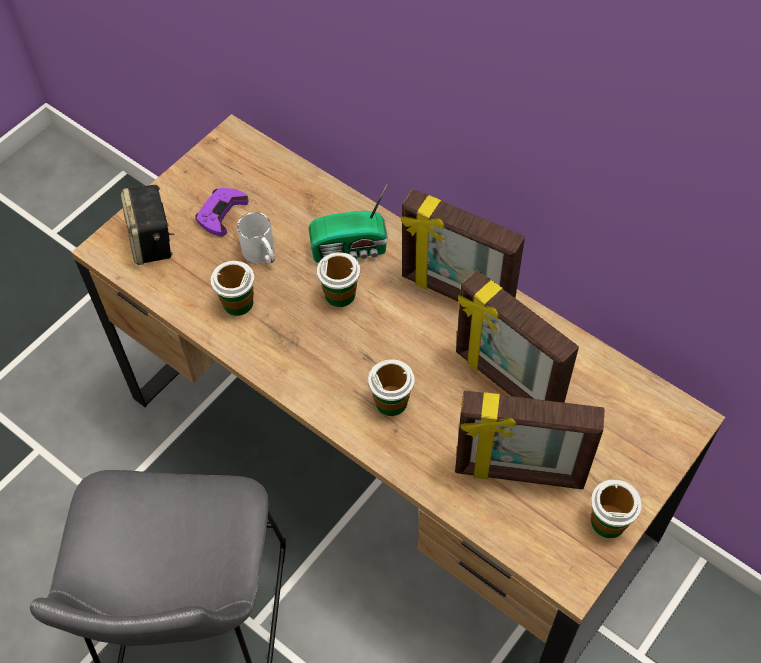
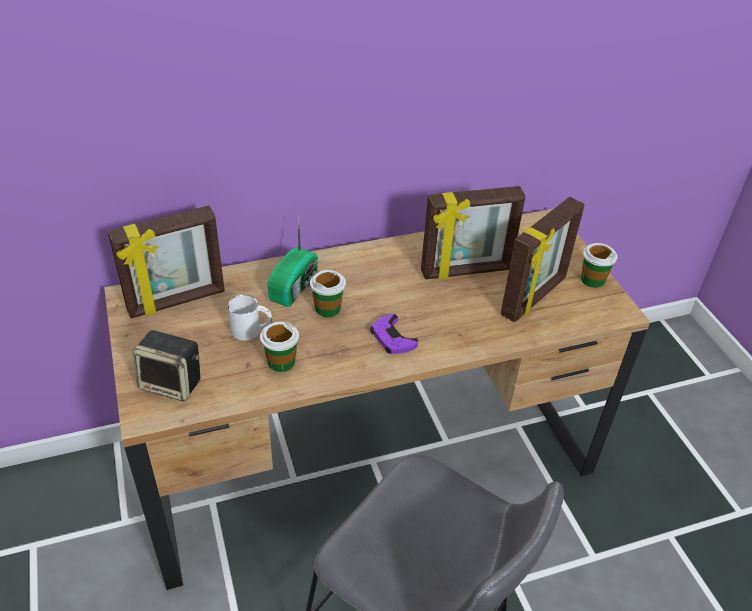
camera: 60 degrees left, 15 degrees down
(221, 213) = (190, 334): purple game controller -> purple game controller (392, 338)
(391, 401) = (436, 325): cup -> none
(456, 294) = (381, 259): picture frame -> picture frame (177, 302)

